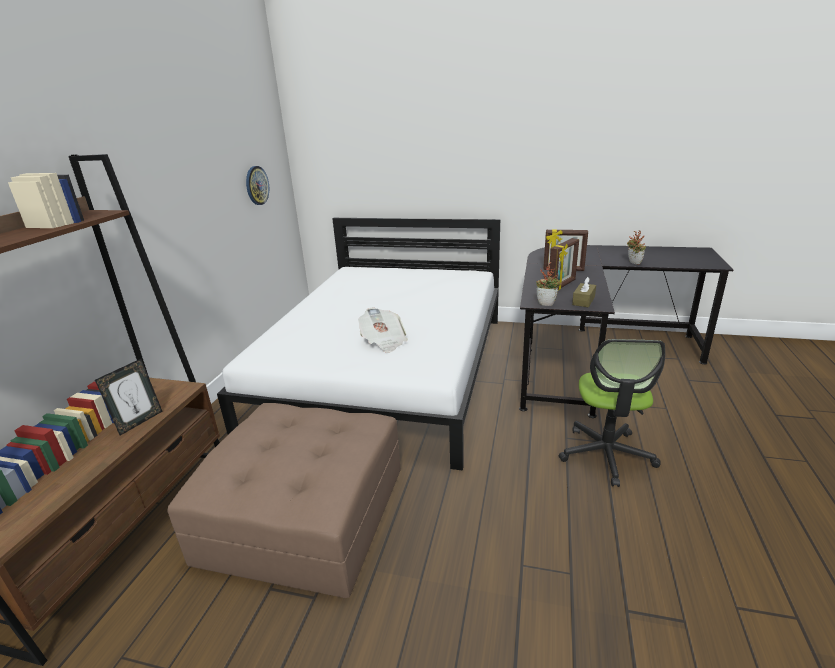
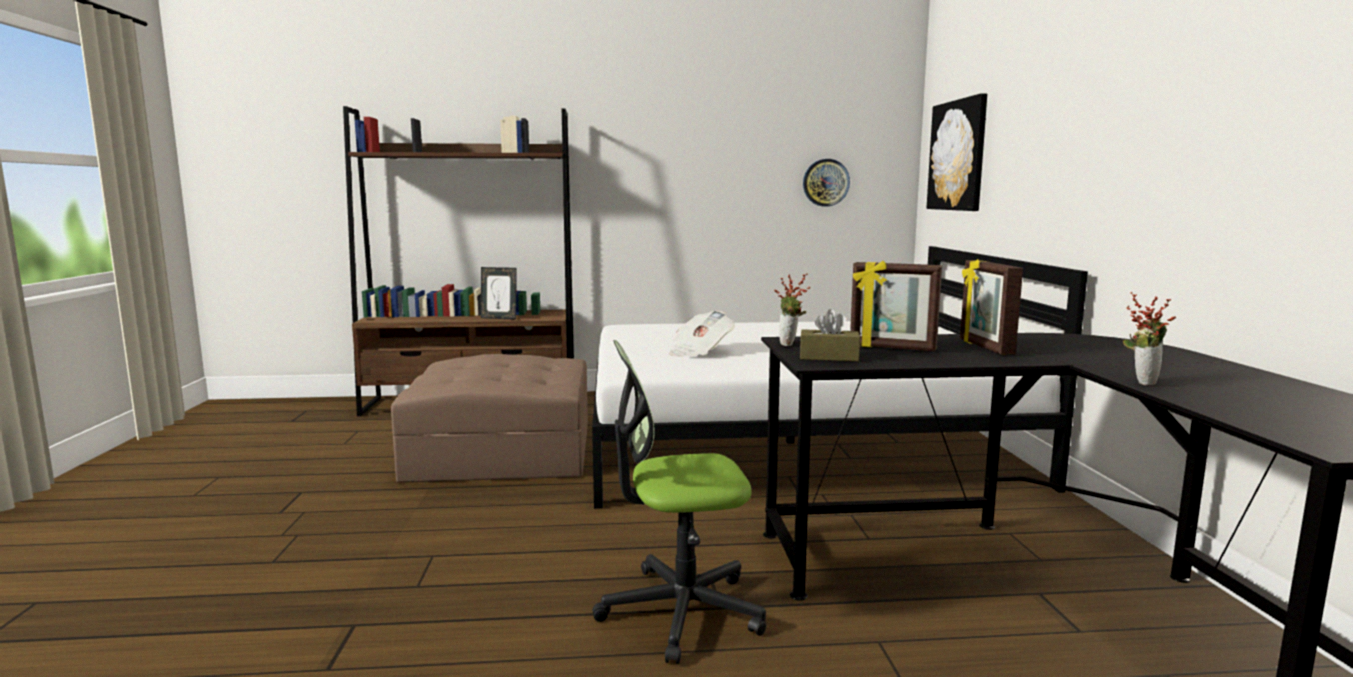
camera: 70 degrees right, 15 degrees down
(348, 156) = (958, 155): none -> picture

